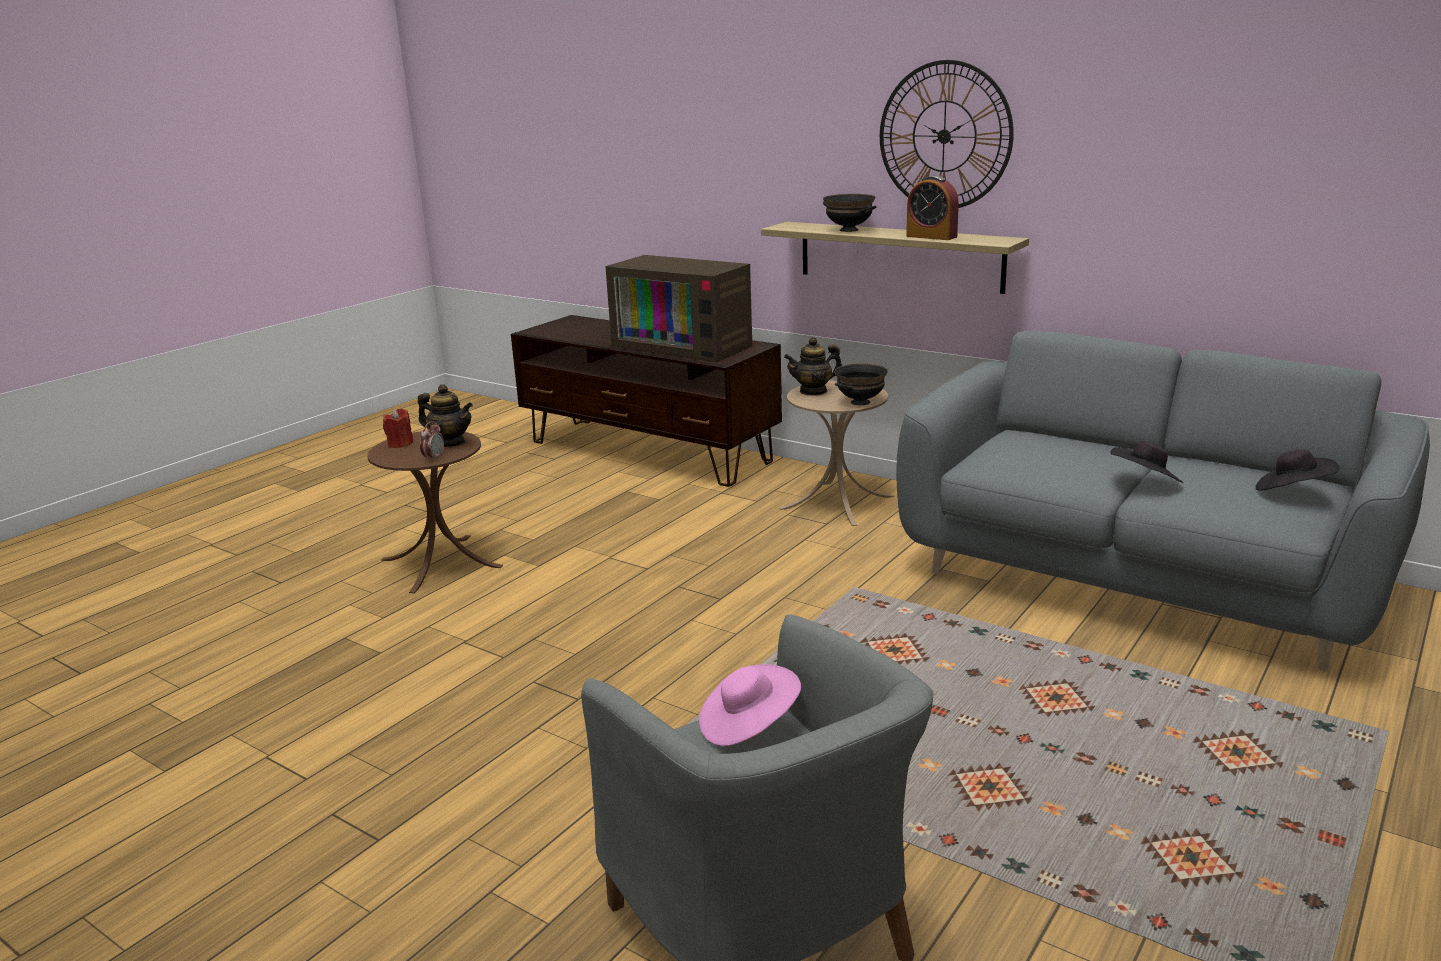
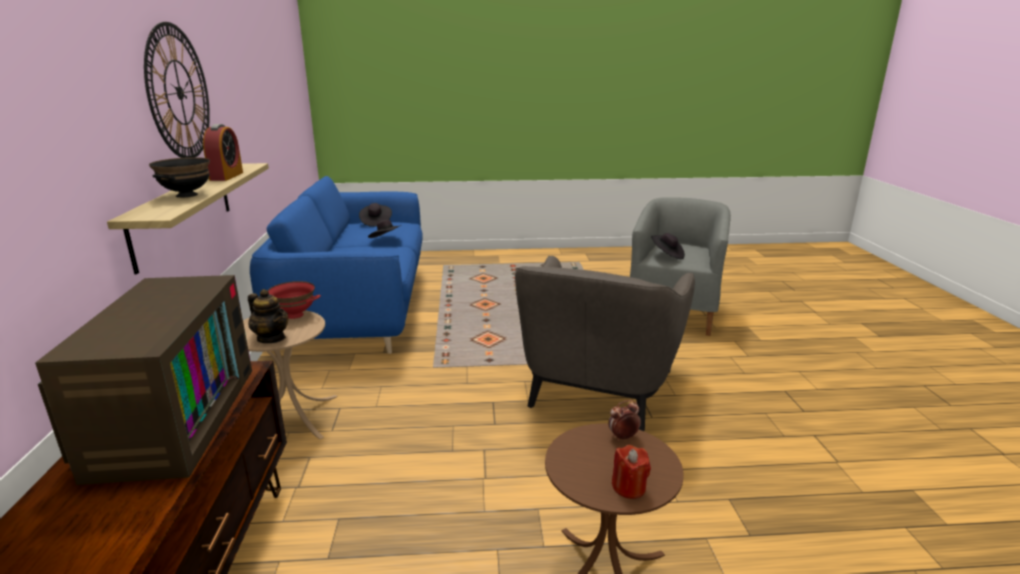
camera: 130 degrees left, 0 degrees up
(450, 443) = (583, 453): teapot -> none
(644, 677) = (597, 387): none -> grey armchair
(748, 726) = (667, 255): pink hat -> black hat
(860, 402) = (295, 315): black bowl -> red bowl
(1137, 582) = (357, 309): grey sofa -> blue sofa

